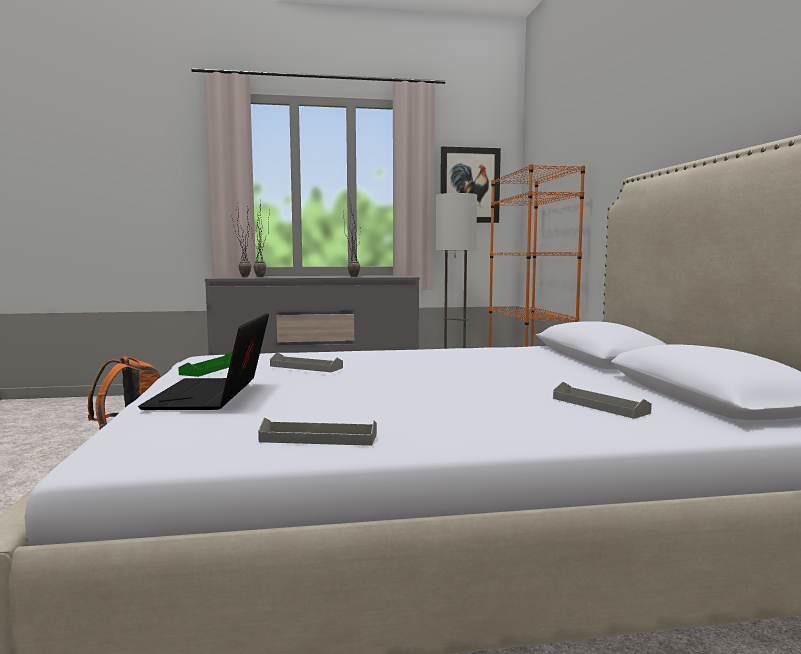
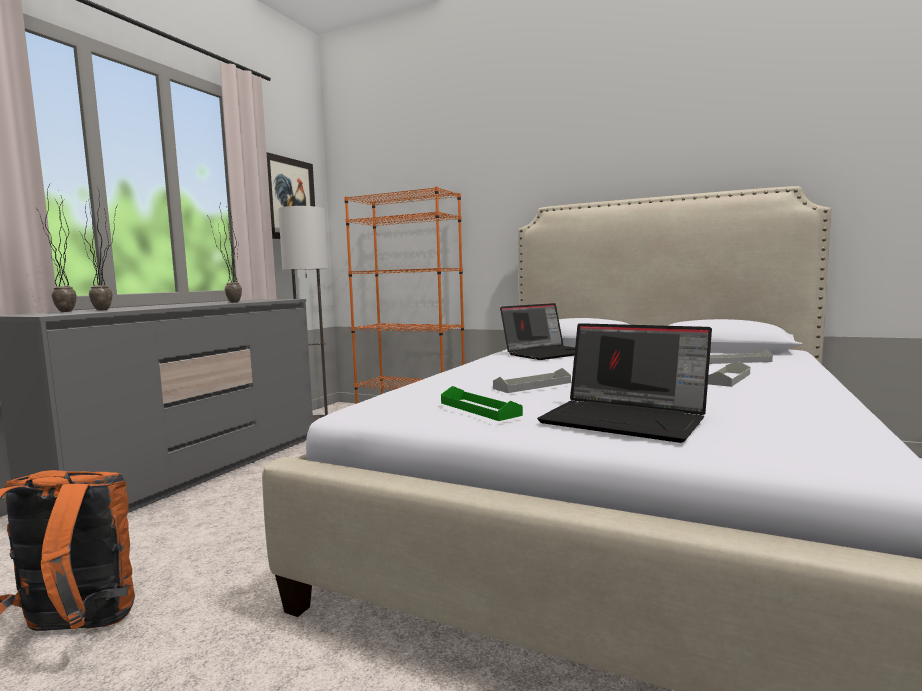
camera: 55 degrees left, 0 degrees up
(318, 438) = (810, 407): grey tray -> grey tray (728, 379)
(504, 356) = (548, 353): none -> laptop

